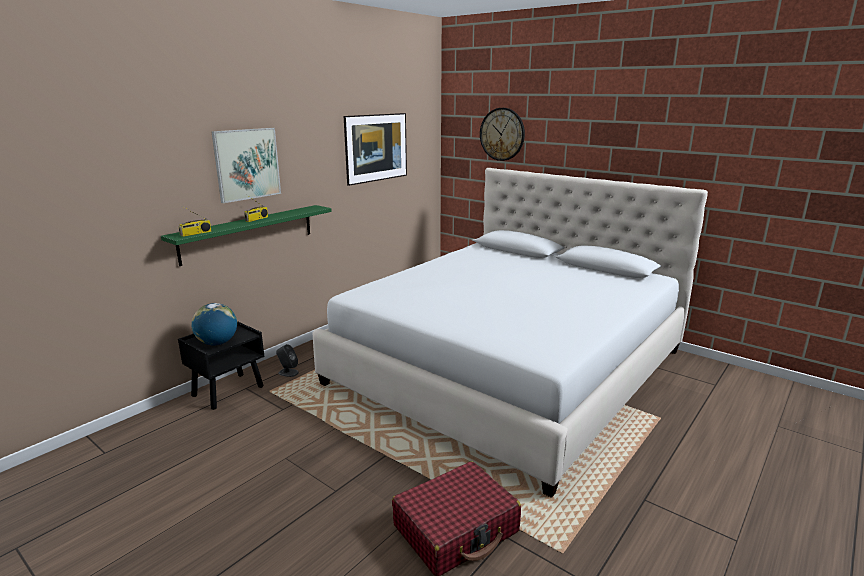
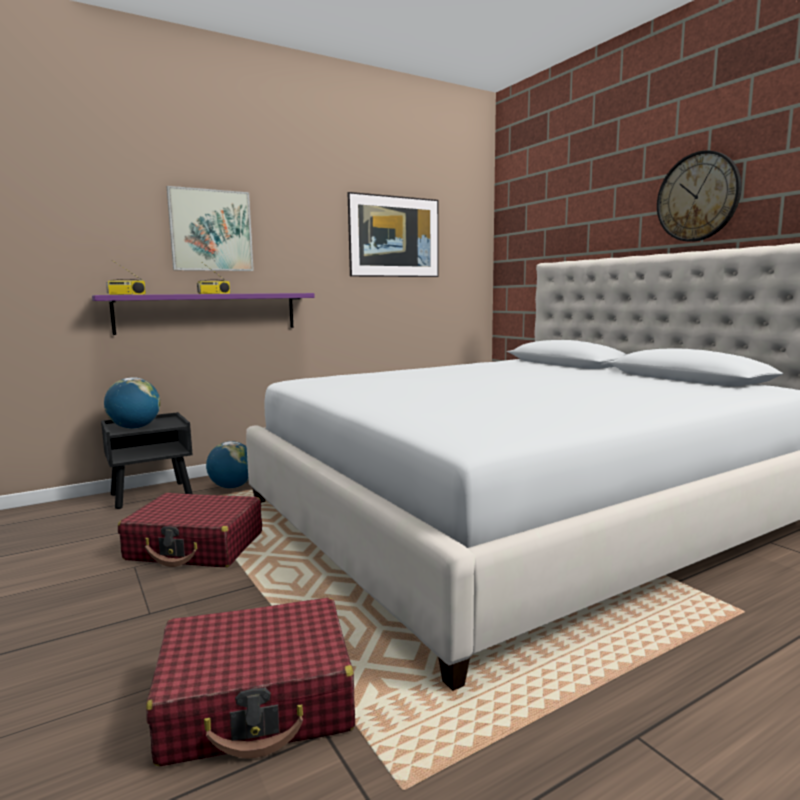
camera: 20 degrees right, 10 degrees down
(249, 233) = (208, 312): green shelf -> purple shelf
(288, 372) = (232, 487): grey speaker -> globe
(314, 432) = (196, 546): none -> red suitcase
(502, 134) = (560, 218): wall clock -> wall clock (698, 197)

